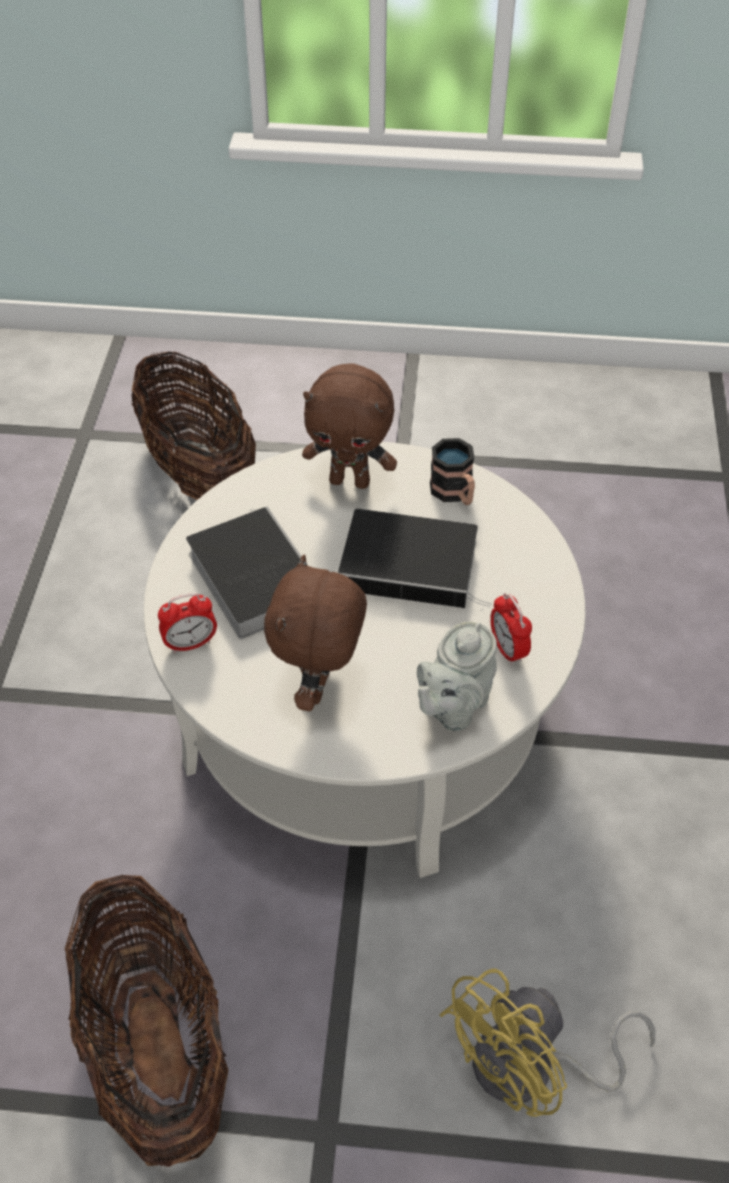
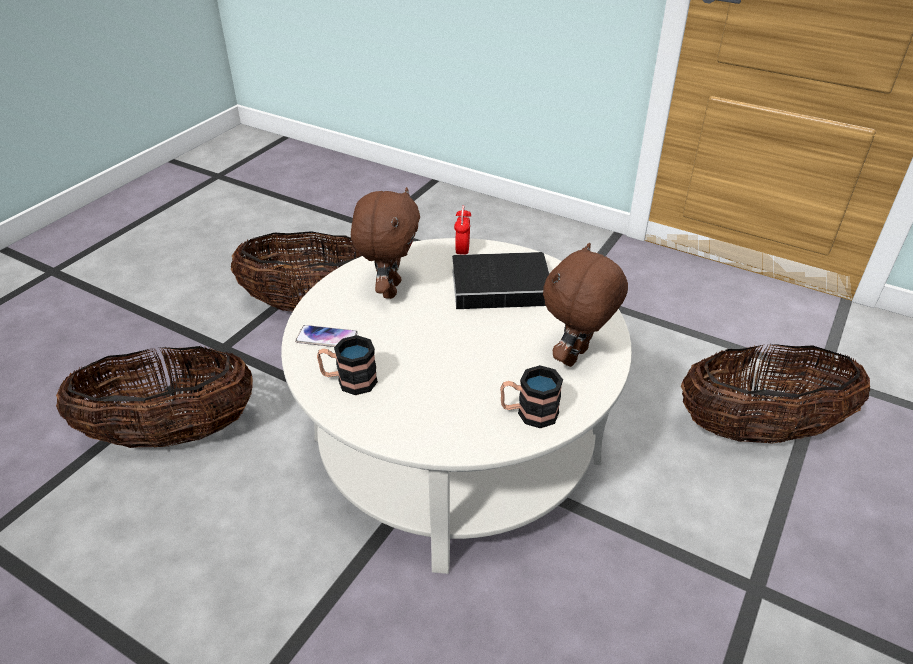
camera: 115 degrees right, 10 degrees down
(320, 687) = (389, 289): brown plush toy -> brown plush toy turned 60 degrees clockwise
(413, 565) = (464, 361): book -> none
(453, 707) = (326, 338): grey teapot -> phone
(507, 650) = (349, 381): alarm clock -> mug
(530, 1069) = (172, 433): yellow fan -> basket

